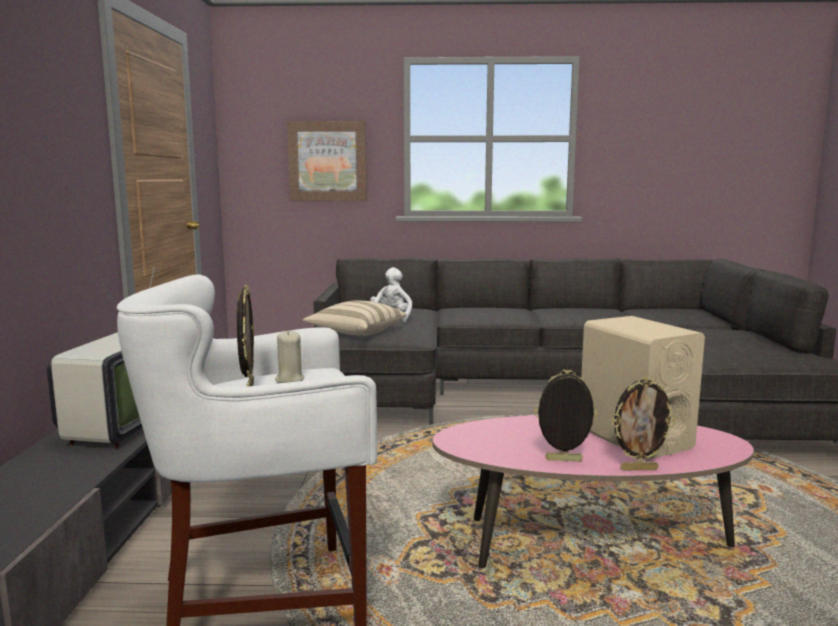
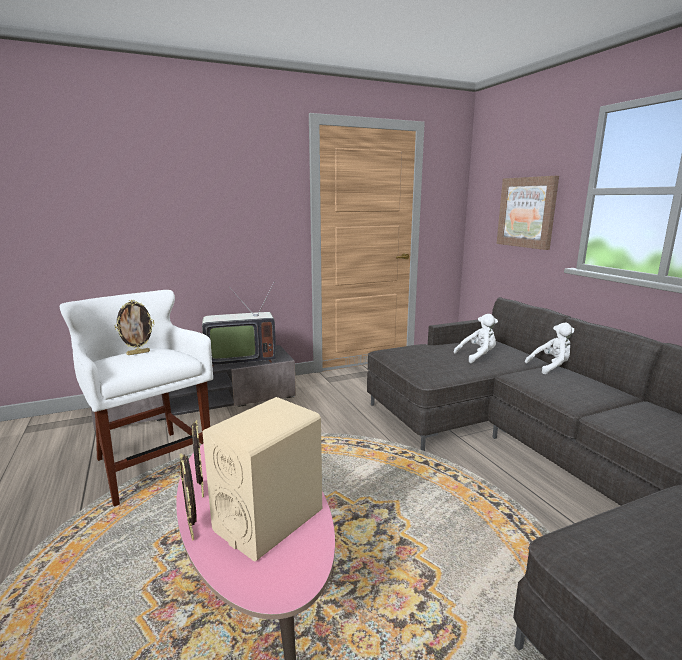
camera: 65 degrees right, 5 degrees up
(289, 379) = (149, 356): beige candle -> none
(356, 332) = (415, 356): beige pillow -> none
(447, 309) = (551, 367): none -> white plush toy

